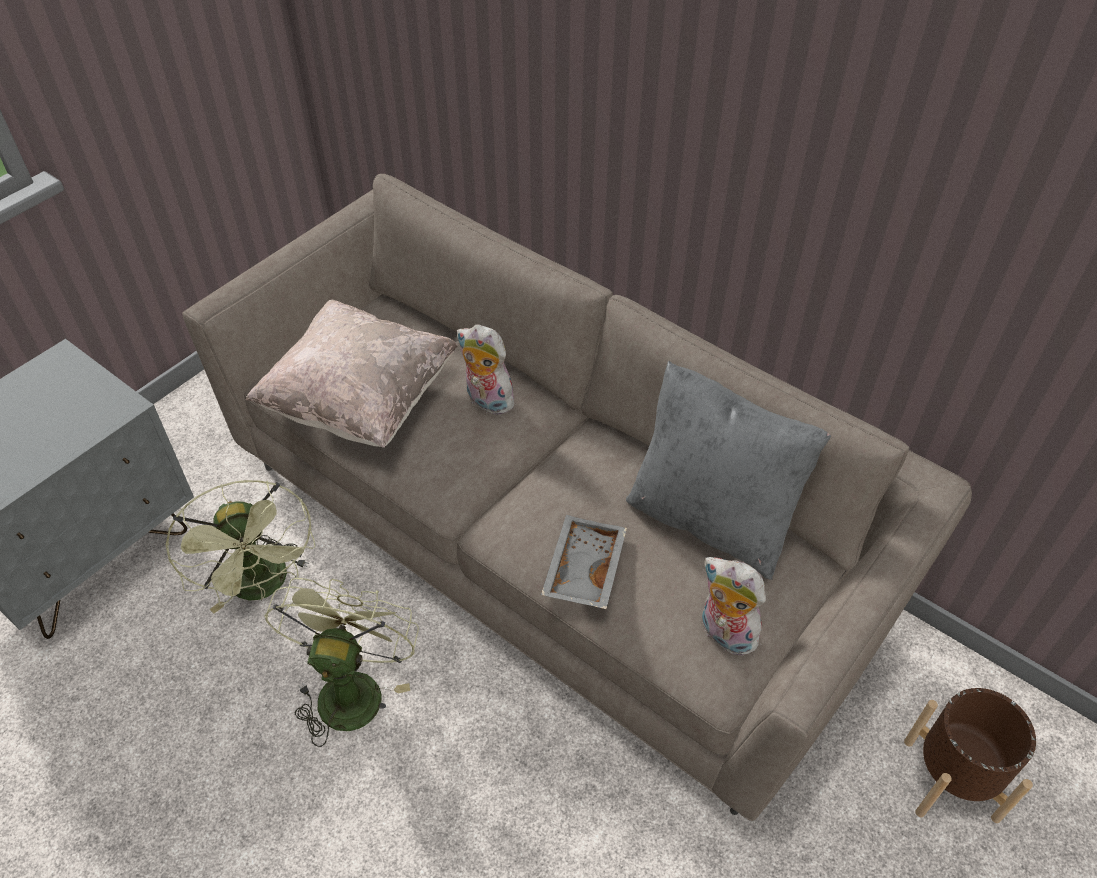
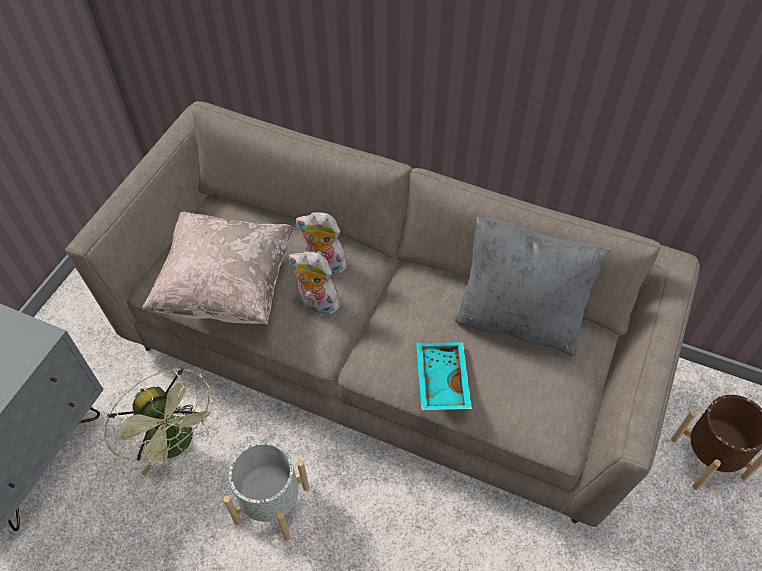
camera: 15 degrees left, 5 degrees up
(351, 687) = (272, 504): green fan -> grey planter
(582, 569) = (440, 381): grey tray -> turquoise tray
(724, 634) = (555, 404): plush toy -> plush toy (316, 304)

